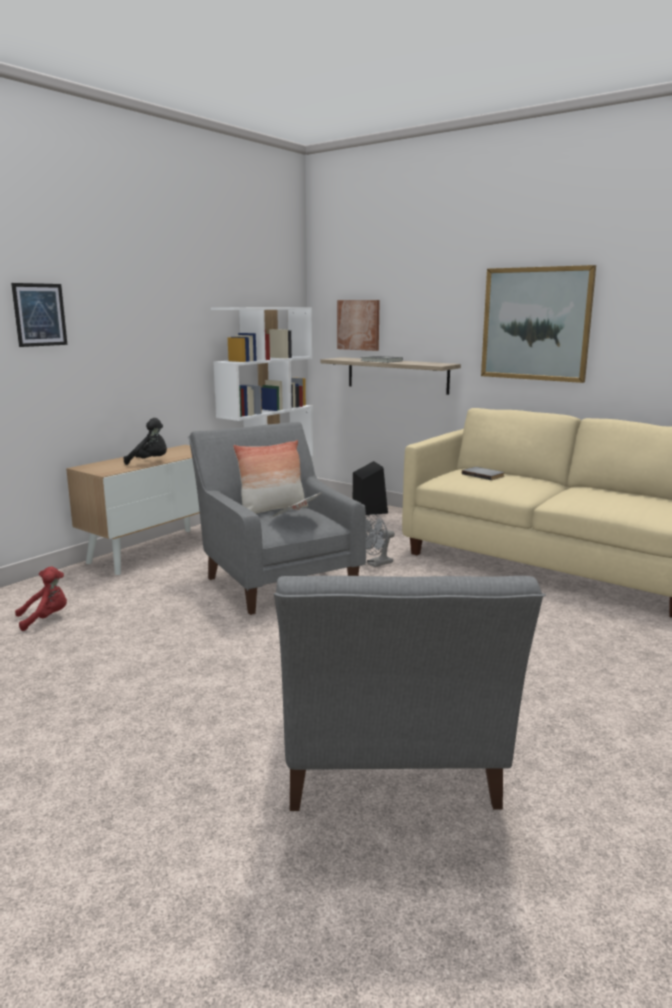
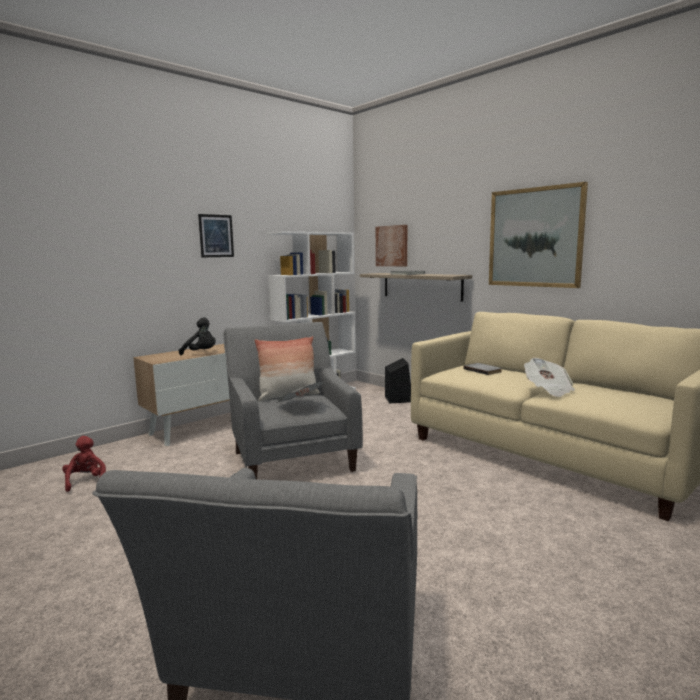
camera: 10 degrees right, 5 degrees down
(40, 315) = (113, 235): picture -> picture (216, 236)
(46, 619) = (86, 482): red plush toy -> red plush toy turned 90 degrees counterclockwise
(376, 564) = (384, 447): grey fan -> none
(559, 495) = (548, 390): none -> newspaper

